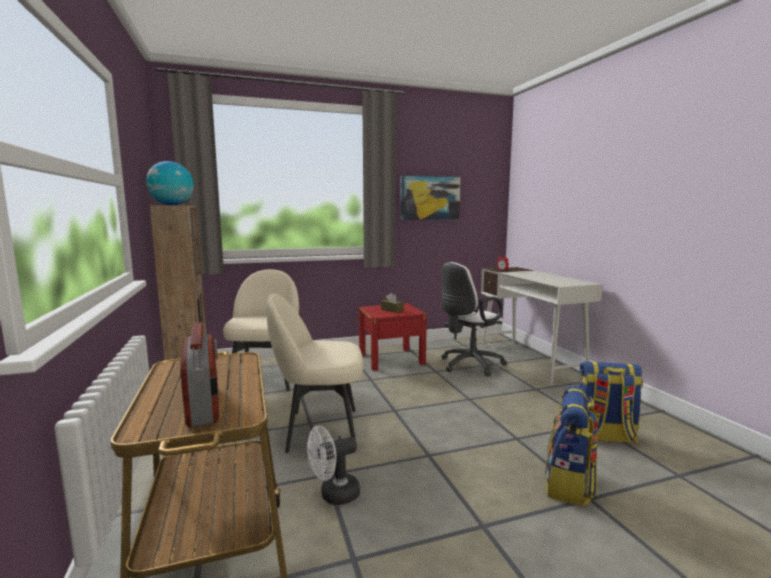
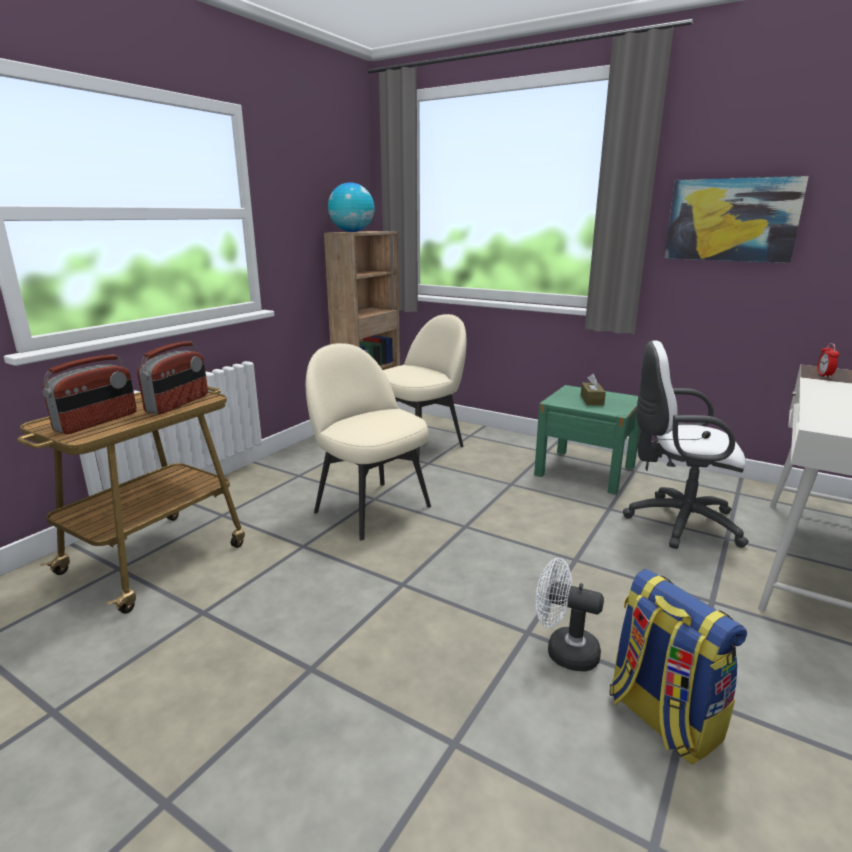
camera: 50 degrees right, 10 degrees up
(234, 368) = (178, 403): none -> radio
(334, 495) = (277, 563): white fan -> white fan (563, 651)
(391, 359) = (585, 471): red nightstand -> green nightstand
(569, 485) = (466, 714): backpack -> none

